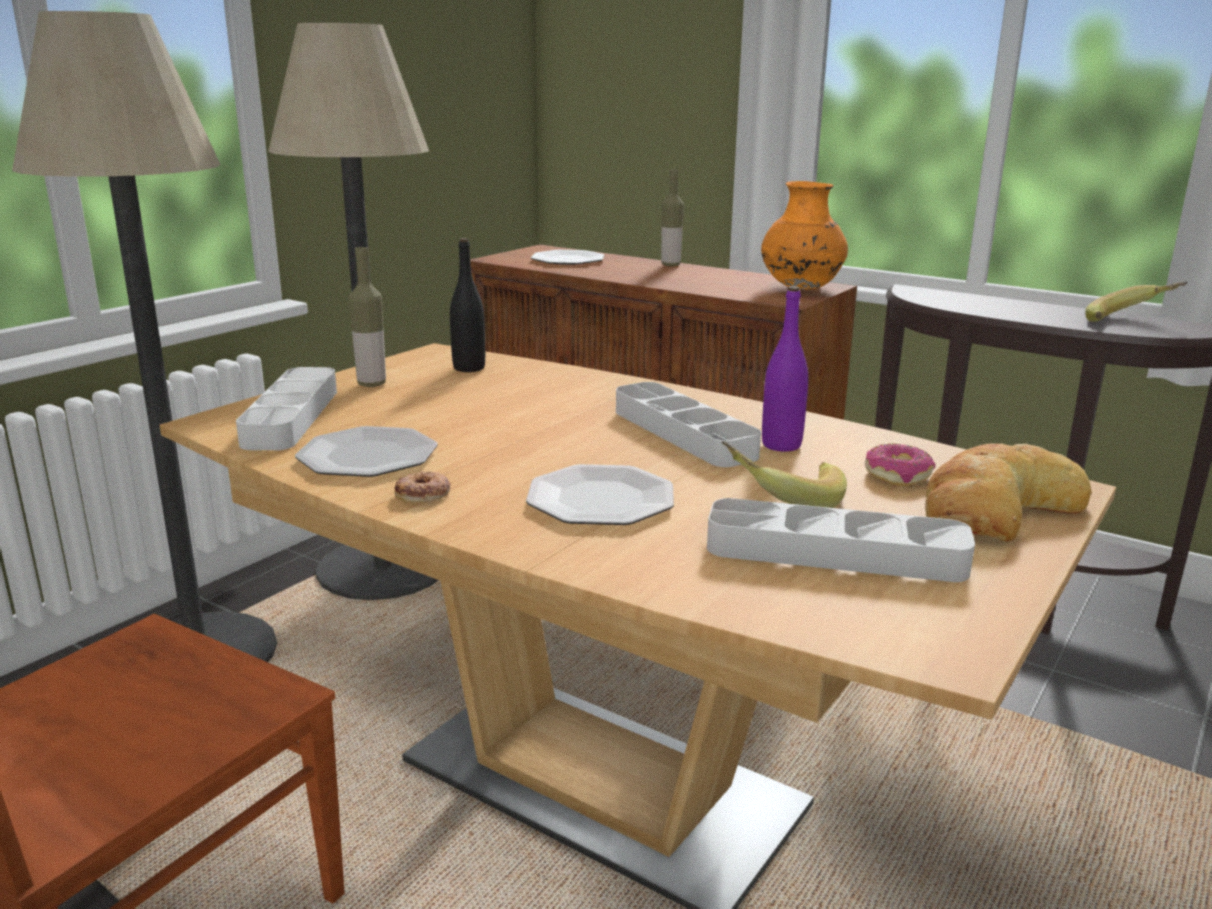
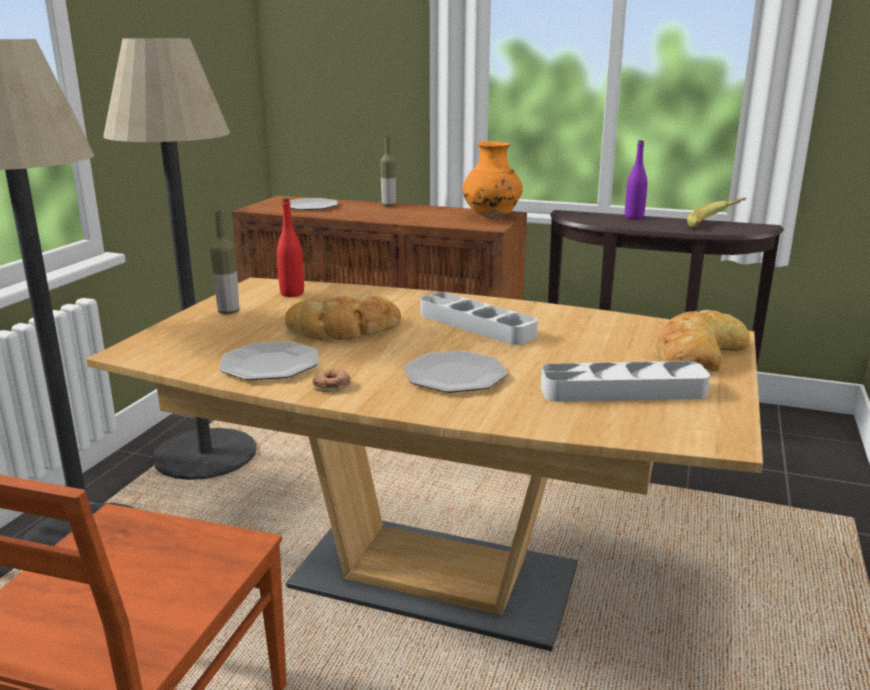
camera: 15 degrees left, 0 degrees up
(291, 417) = (188, 342): grey tray -> none
(469, 368) = (292, 293): black bottle -> red bottle
(498, 420) = (344, 329): none -> bread
(781, 445) = (544, 326): purple bottle -> purple bottle (634, 217)
(782, 499) = (569, 361): banana -> none
(898, 475) = (628, 338): donut -> none

